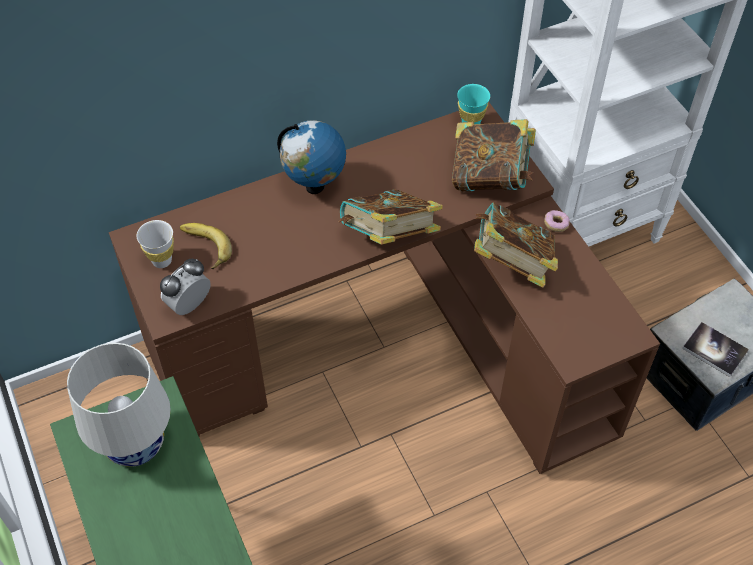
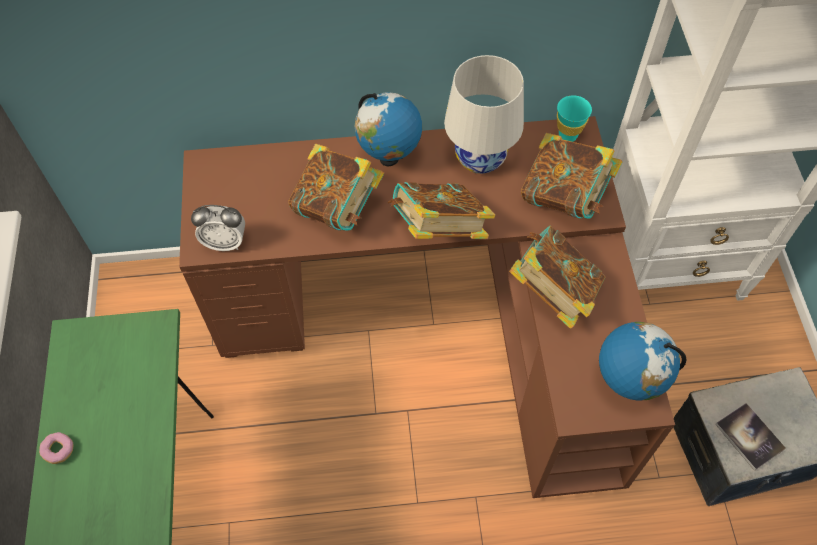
camera: 20 degrees right, 5 degrees up
(136, 444) = (117, 365): white table lamp -> white table lamp (480, 158)
(162, 261) = (219, 192): white cup -> none
(189, 305) = (225, 242): alarm clock -> alarm clock turned 150 degrees counterclockwise
(203, 248) = (261, 190): banana -> none
(285, 244) = (338, 208): none -> book
(556, 224) = (615, 264): donut -> donut (59, 450)
(606, 322) = (626, 383): none -> globe

